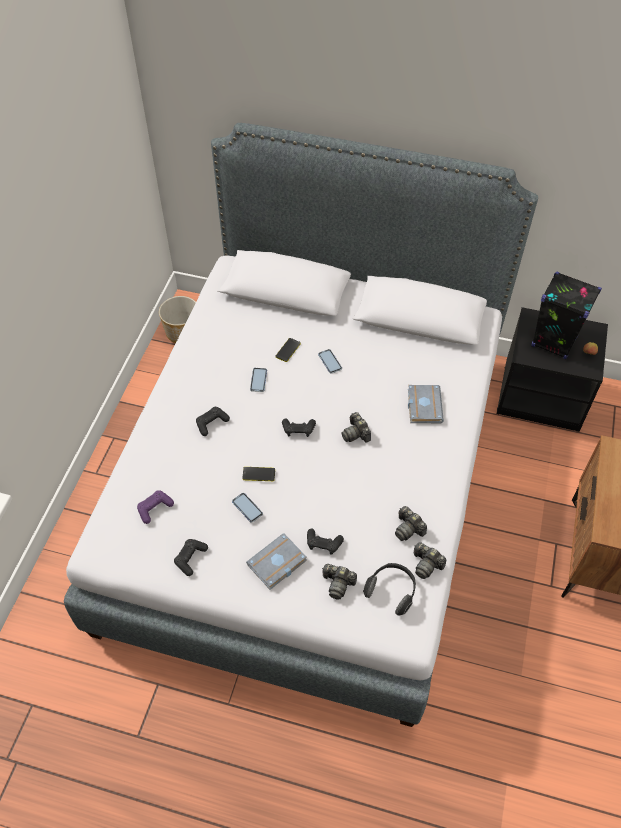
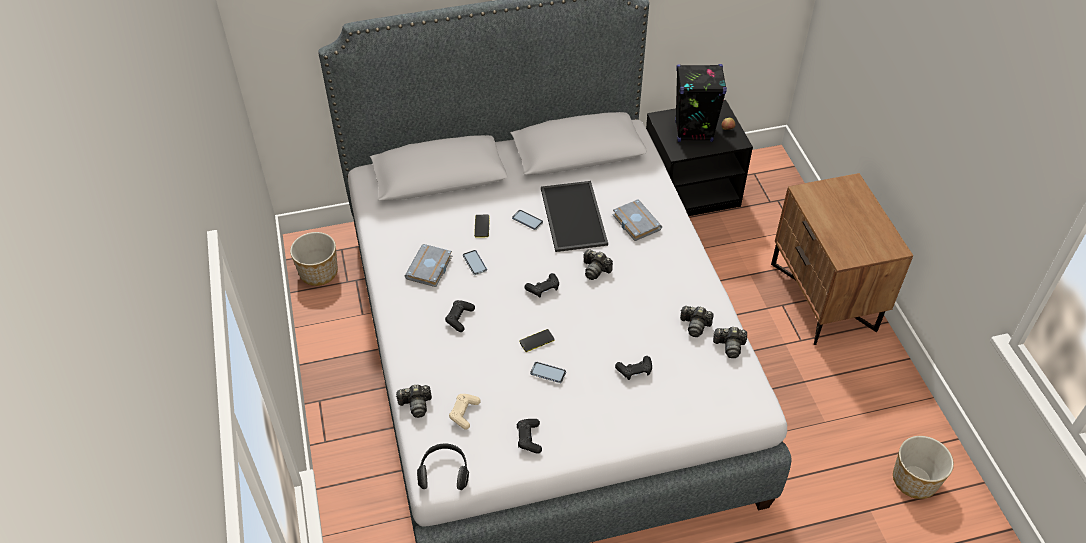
camera: 30 degrees left, 5 degrees down
(154, 508) = (464, 413): purple game controller -> beige game controller
(277, 565) = (608, 406): grey book -> grey book (430, 269)
(338, 584) = (671, 396): camera -> camera (416, 405)
(371, 374) = (571, 216): none -> tray
(391, 591) = (717, 380): headphones -> headphones (444, 472)
(572, 780) = (915, 479): none -> planter

